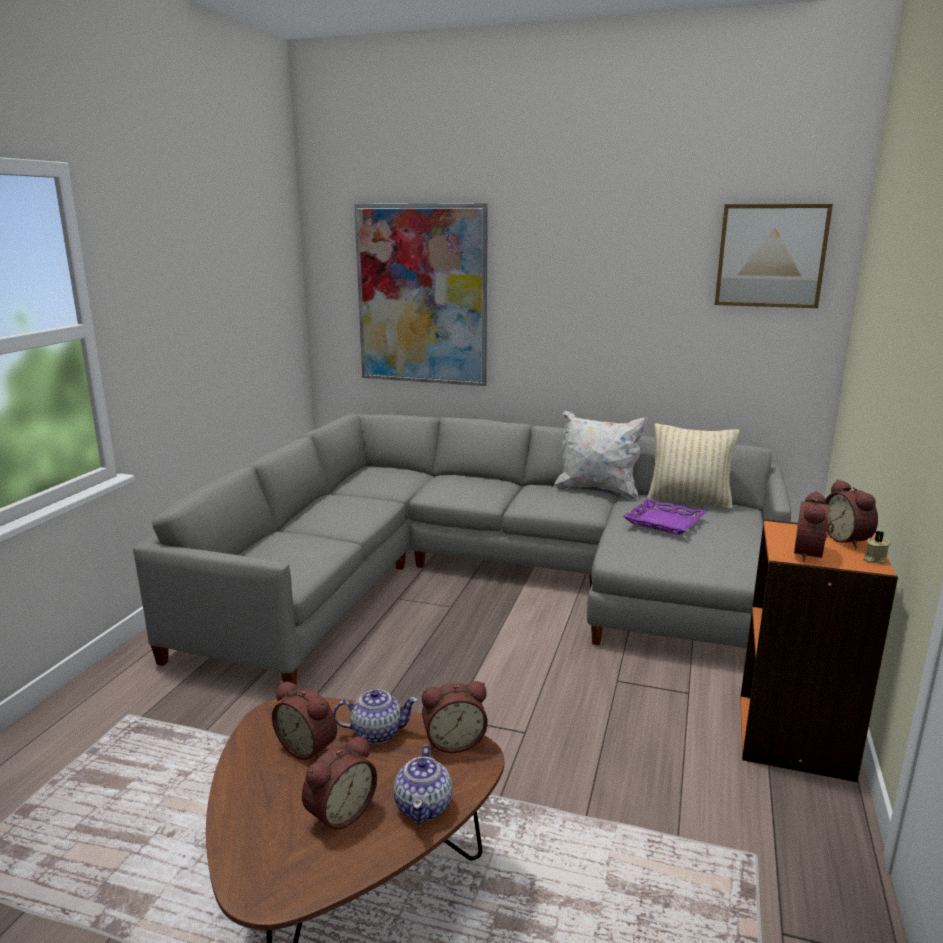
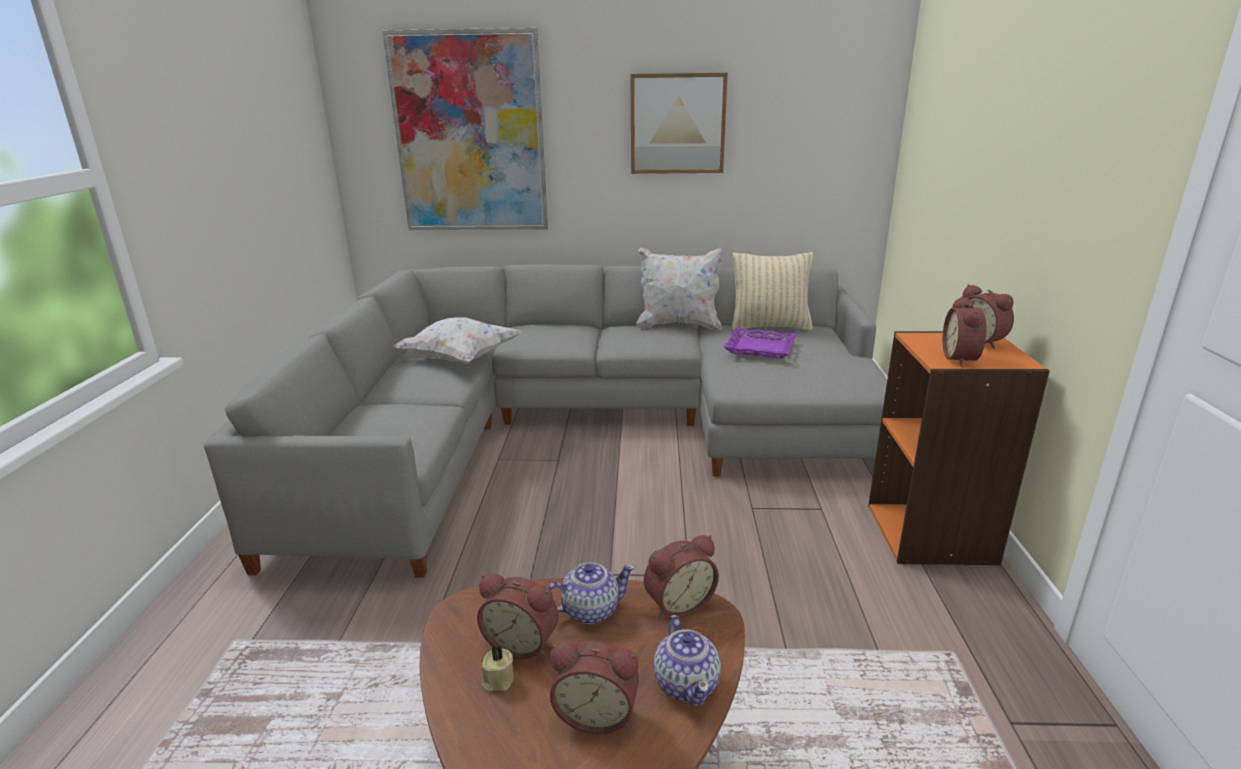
camera: 15 degrees left, 5 degrees up
(339, 813) = (597, 713): alarm clock -> alarm clock turned 75 degrees clockwise
(378, 501) = (460, 359): none -> white pillow
(771, 256) = (828, 78): picture -> picture (677, 124)
(873, 559) = (1016, 356): beige candle -> beige candle (498, 680)

